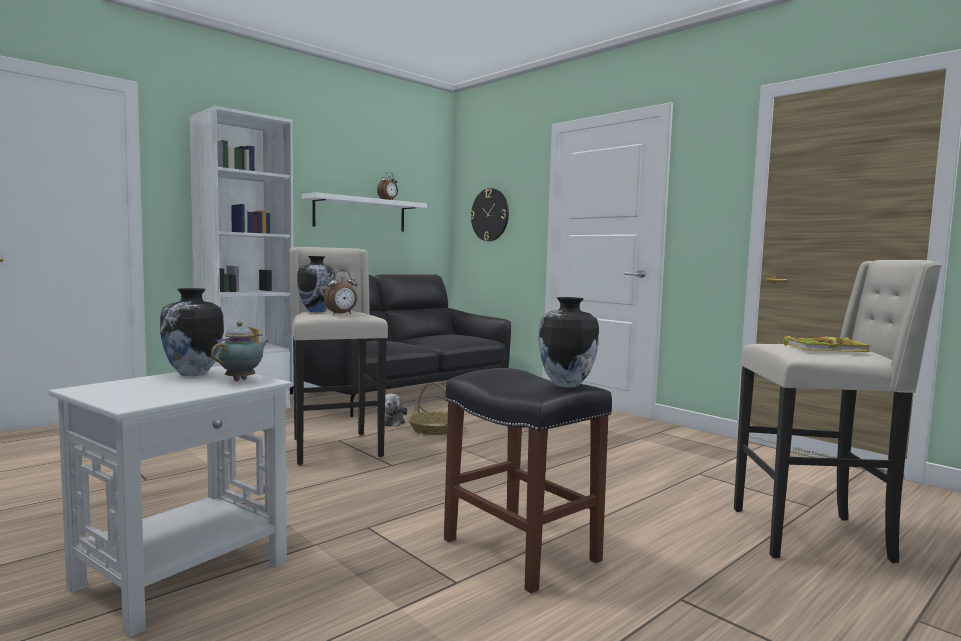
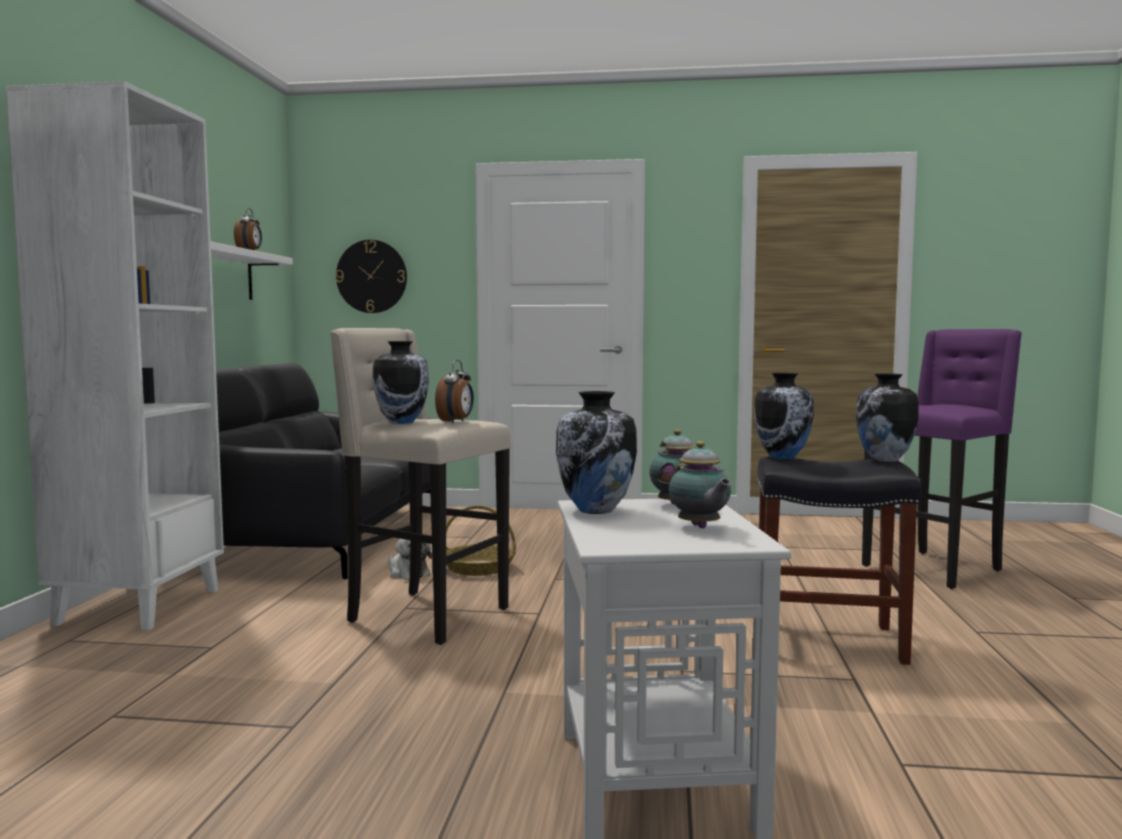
camera: 40 degrees left, 0 degrees up
(168, 392) = (699, 527): none -> teapot
(500, 369) = (783, 457): none -> vase
(813, 536) = (934, 568): beige stool -> purple stool
(827, 349) = (947, 406): book -> none

